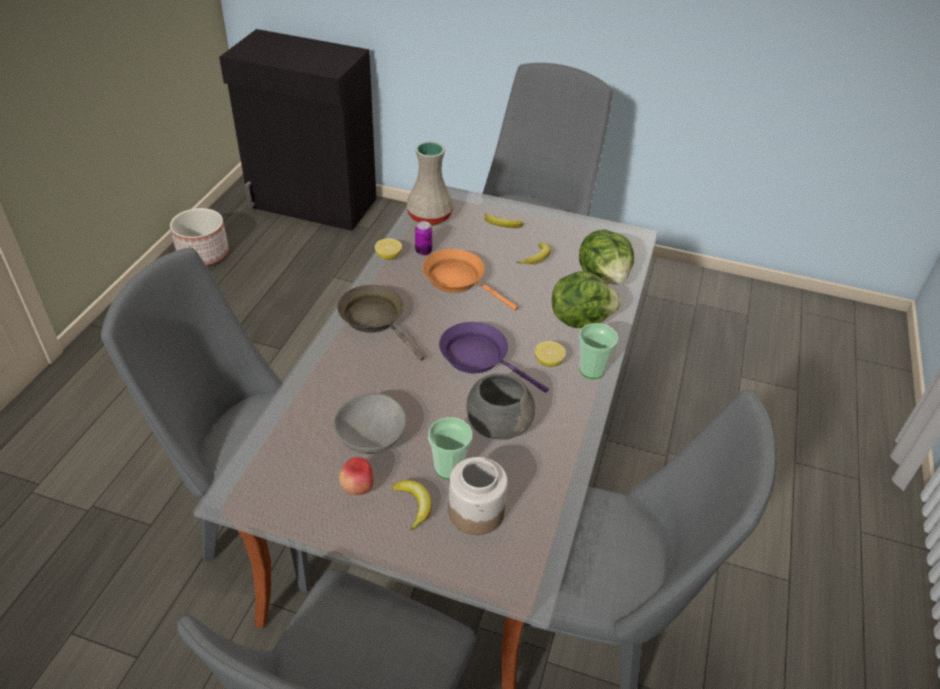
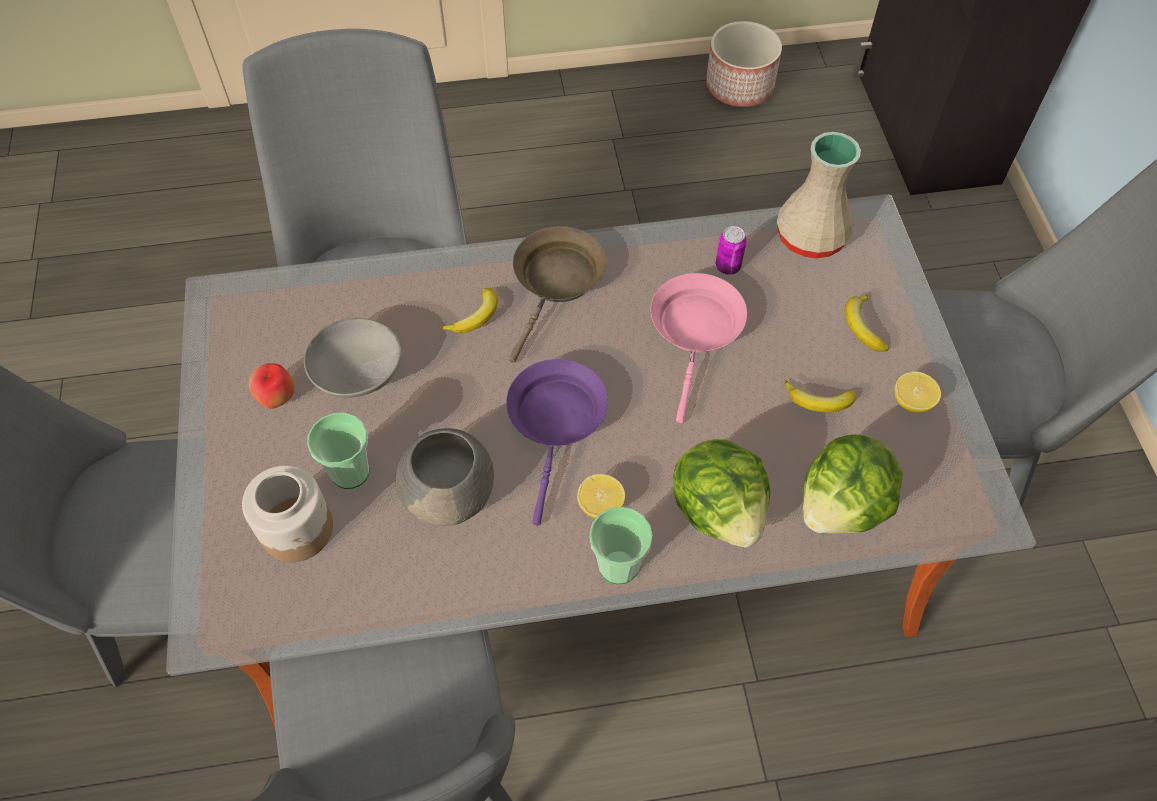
camera: 65 degrees right, 15 degrees up
(388, 256) = (687, 236): lemon -> lemon (912, 401)
(414, 505) = (278, 462): banana -> banana (475, 317)
(458, 280) = (696, 331): orange frying pan -> pink frying pan

